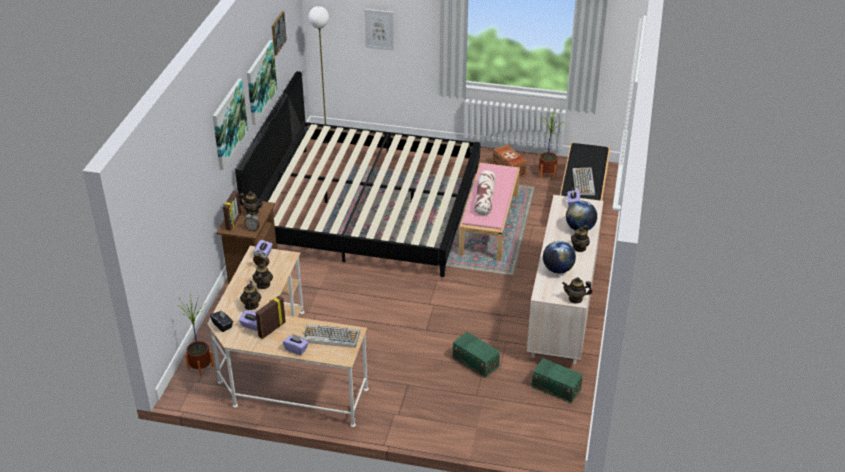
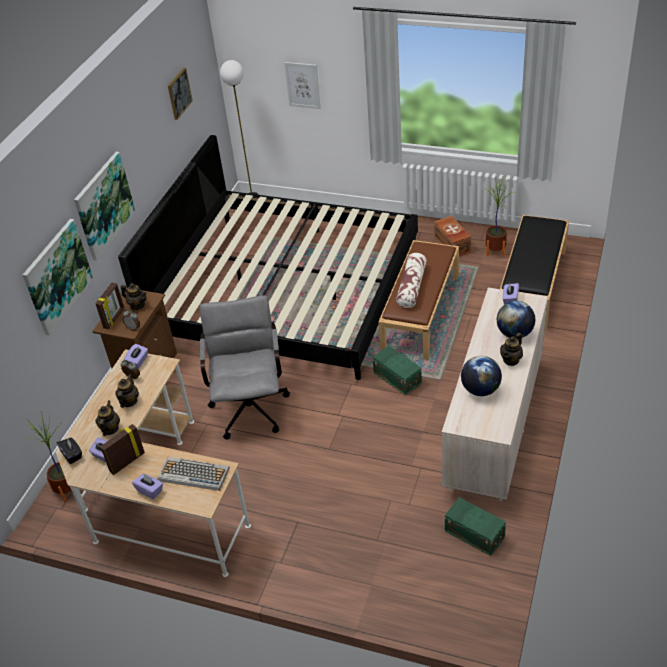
camera: 10 degrees right, 5 degrees up
(260, 82) = (154, 152): picture -> picture (57, 276)
(351, 297) = (250, 404): none -> grey office chair
(475, 361) = (381, 493): green storage box -> green storage box (397, 377)
(489, 223) = (420, 312): pink bench -> brown bench
(575, 299) = (498, 431): teapot -> none
(583, 182) = (531, 266): keyboard -> none

